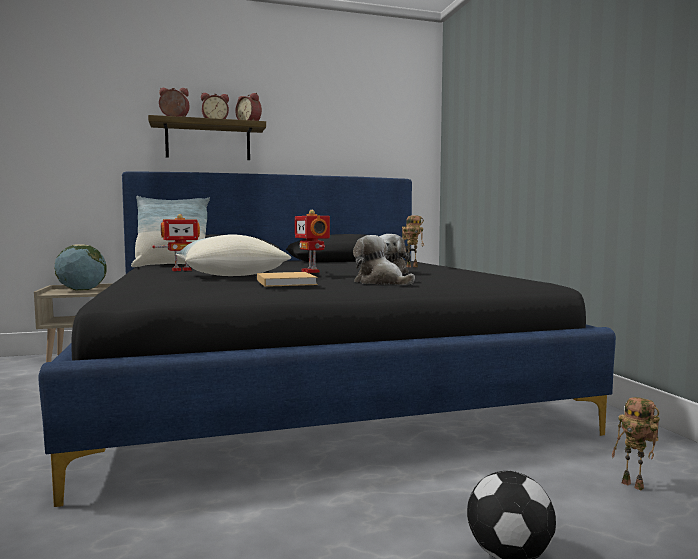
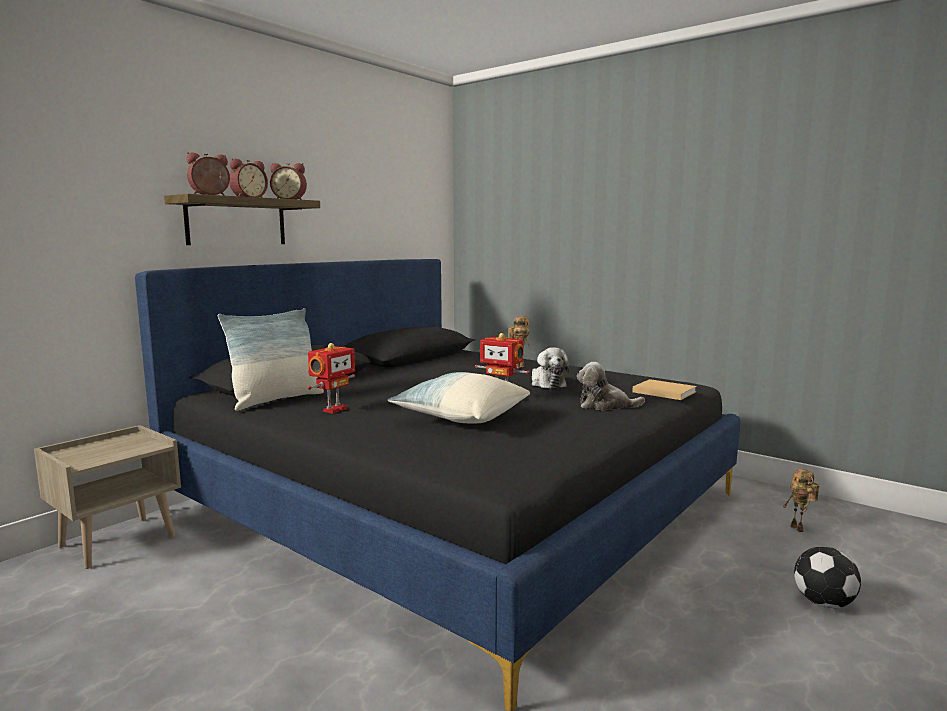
camera: 35 degrees left, 5 degrees up
(81, 290) = (107, 448): globe -> none
(285, 282) = (559, 422): beige book -> beige book (662, 391)
(635, 485) = (799, 529): toy robot -> toy robot turned 60 degrees clockwise

